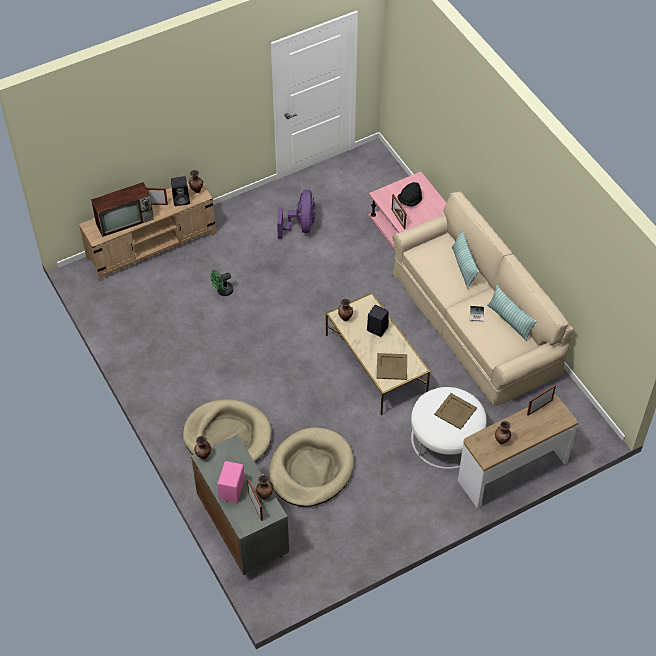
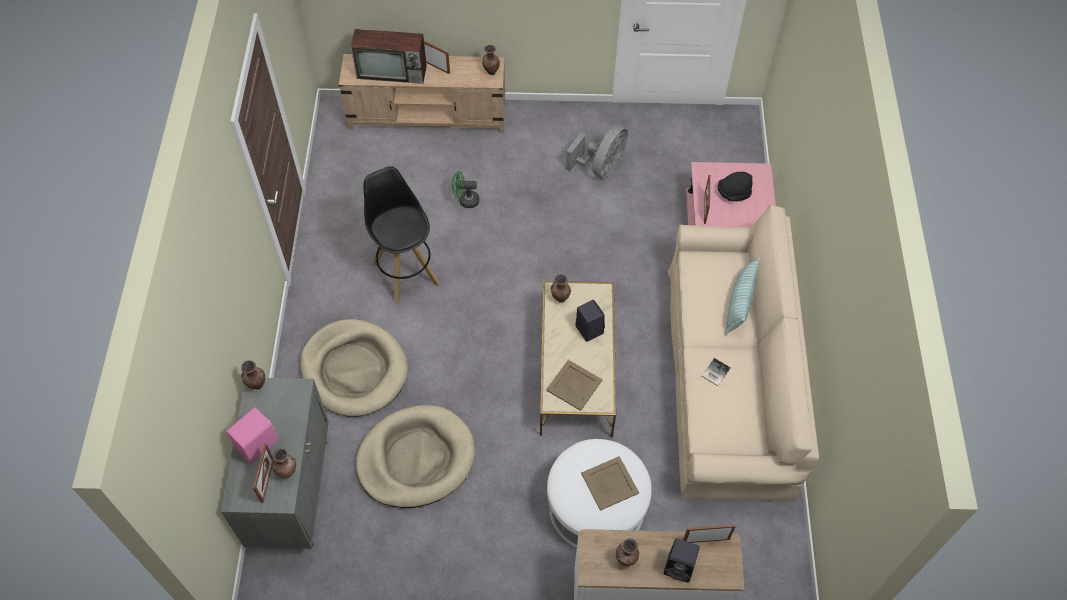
camera: 30 degrees right, 5 degrees up
(182, 200) = (468, 75): black speaker -> black speaker (680, 567)
(215, 358) = (405, 272): none -> black stool
(301, 226) = (601, 167): purple fan -> grey fan
(510, 321) = (751, 402): pillow -> none

